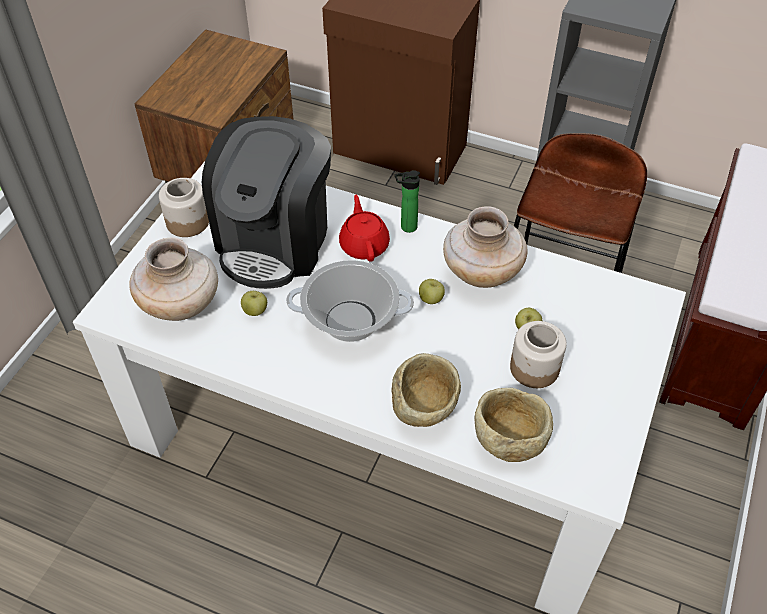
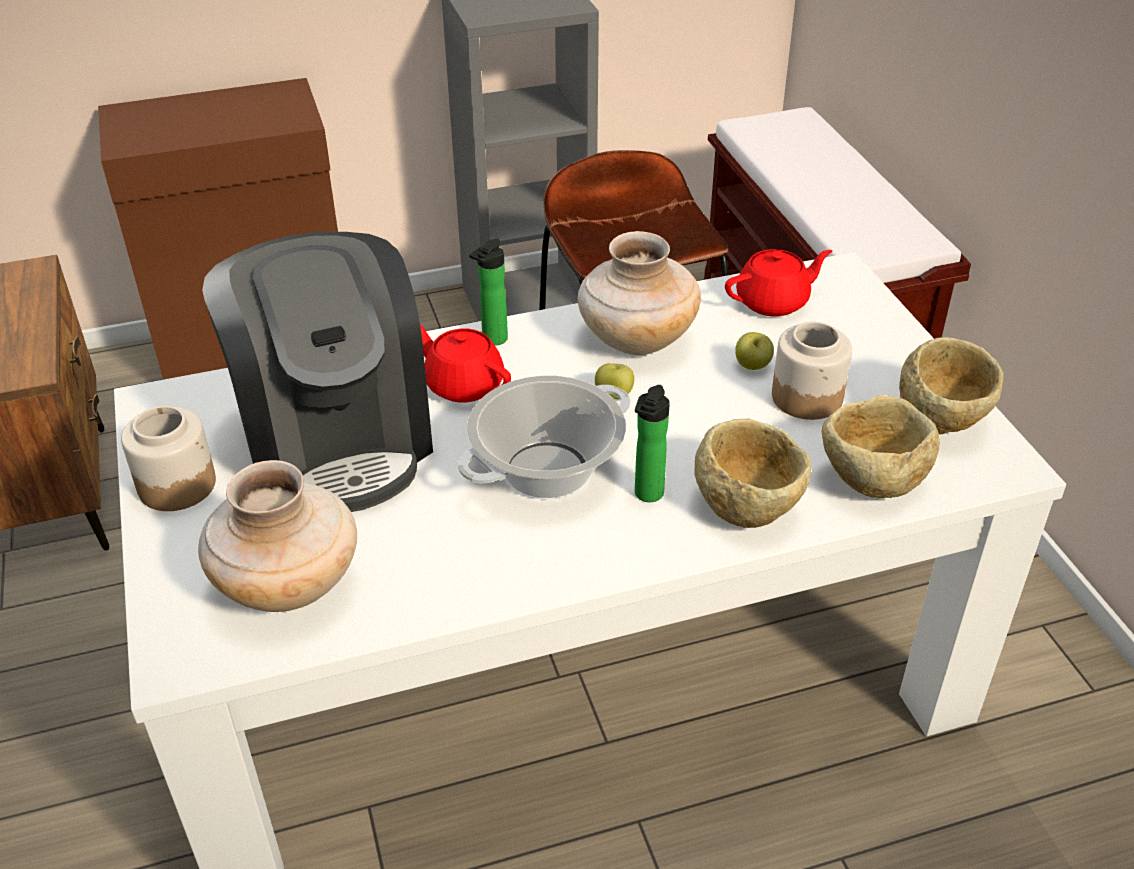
camera: 40 degrees left, 10 degrees down
(255, 311) = (408, 531): apple -> none
(382, 368) = (647, 496): none -> bottle
(590, 296) = (773, 302): none -> red teapot
(596, 435) = (942, 421): none -> beige bowl

